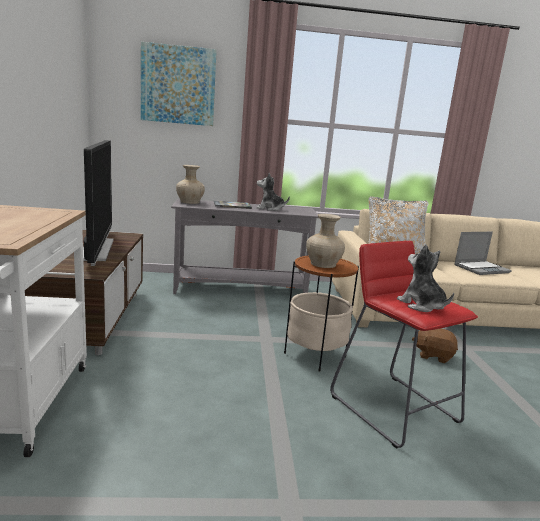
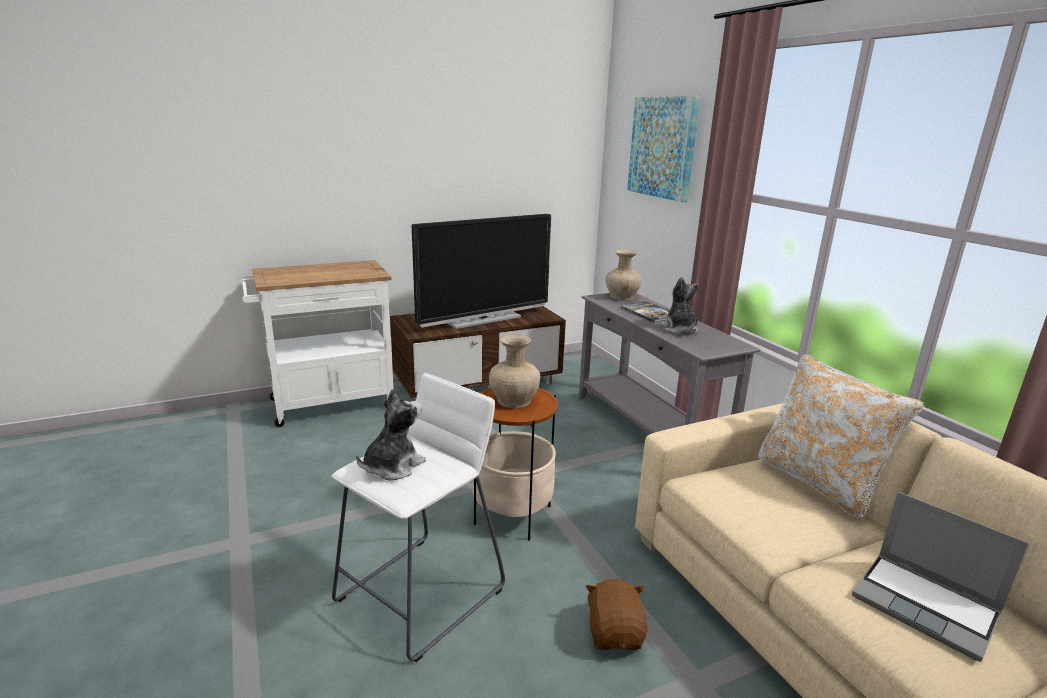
camera: 70 degrees right, 5 degrees up
(394, 408) = (421, 594): red stool -> white stool

